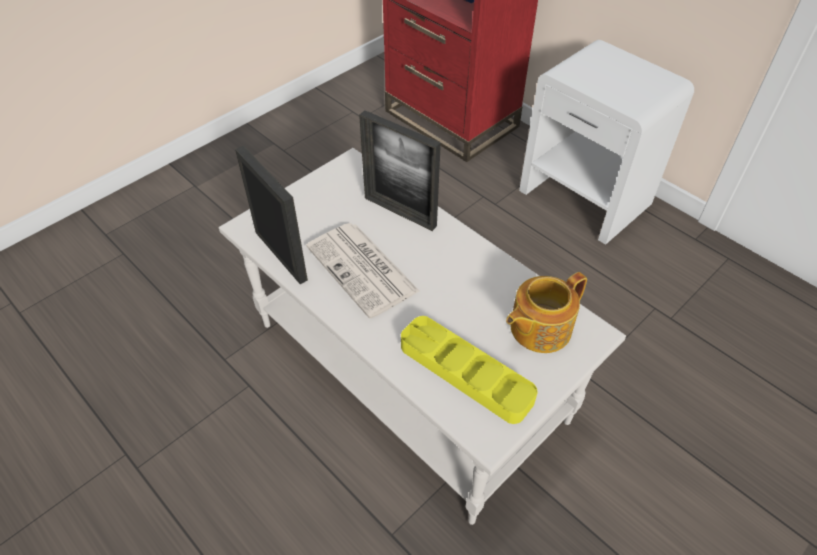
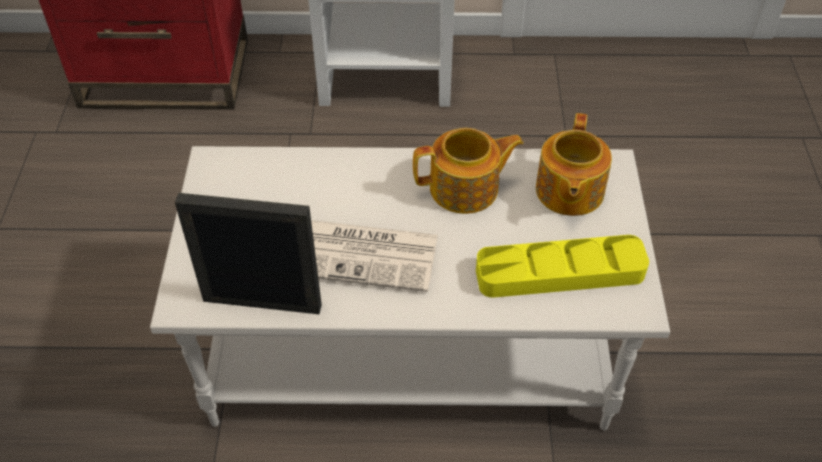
camera: 45 degrees left, 0 degrees up
(400, 212) = (326, 177): picture frame -> none
(472, 277) = (466, 189): none -> teapot

